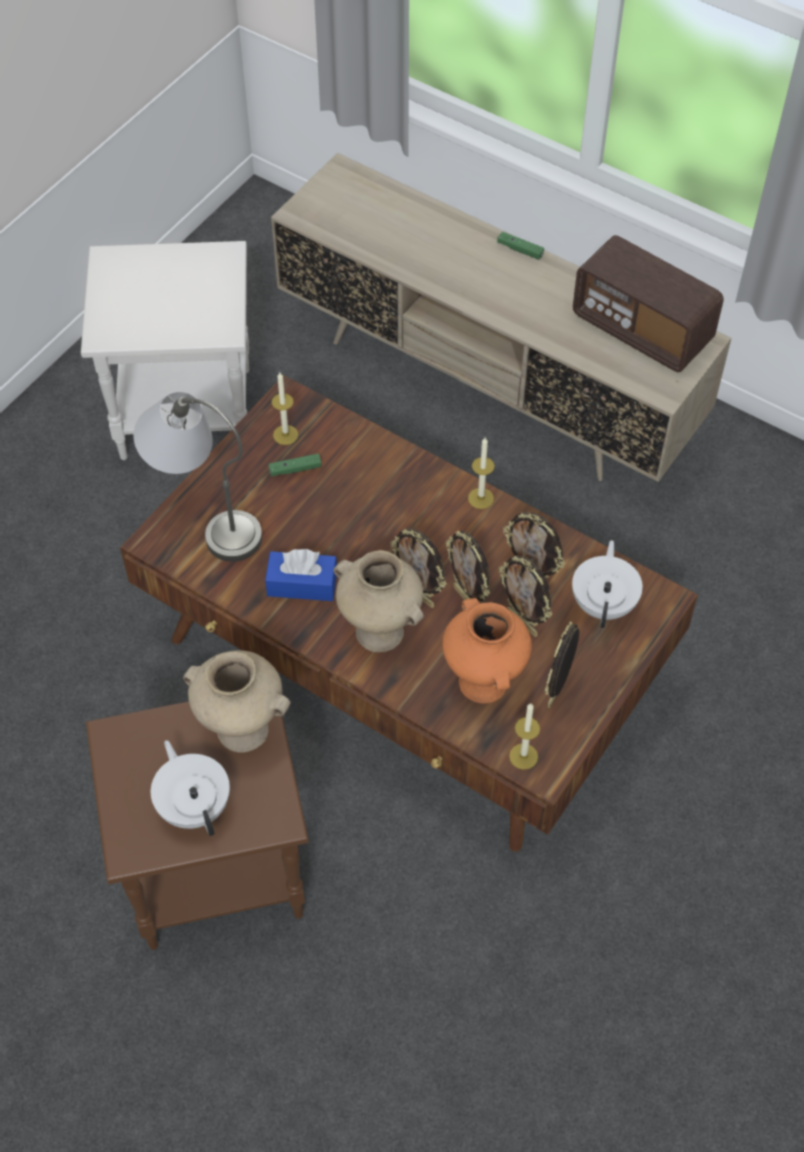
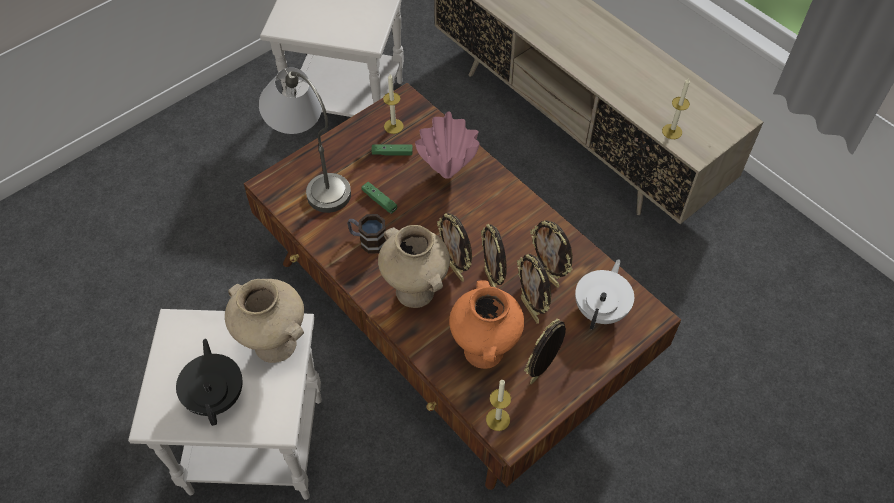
camera: 15 degrees right, 0 degrees up
(194, 805) = (216, 396): white teapot -> black teapot
(217, 867) = (258, 443): brown side table -> white side table
(302, 584) = (368, 240): blue tissue box -> mug
(372, 481) = (447, 174): none -> pink vase
(480, 498) = (527, 205): candle -> candle (672, 131)
(520, 250) = (613, 25): green game controller -> green game controller (379, 200)
(642, 330) = (692, 101): radio -> none

